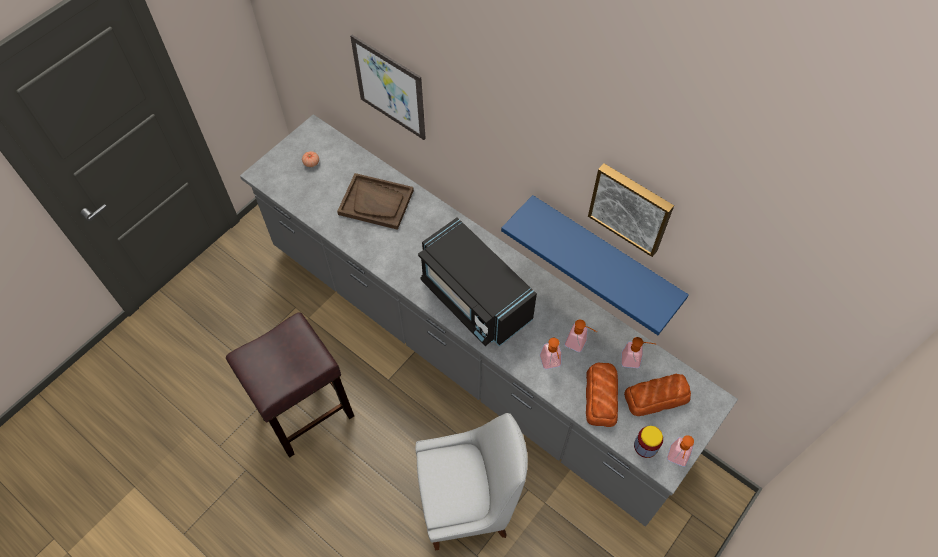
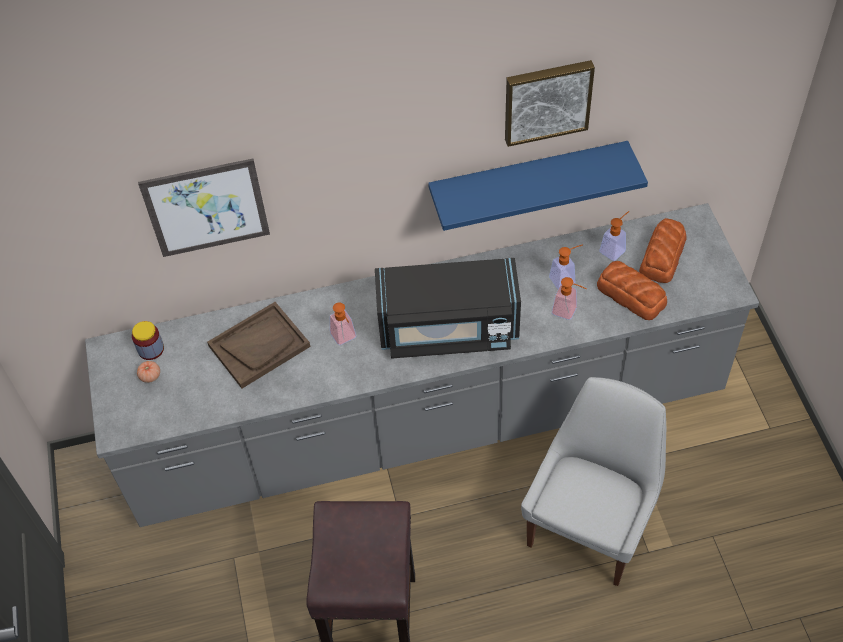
camera: 50 degrees left, 5 degrees down
(646, 446) = (702, 293): jar -> jar (151, 349)
(676, 459) = (730, 279): soap dispenser -> soap dispenser (345, 338)

